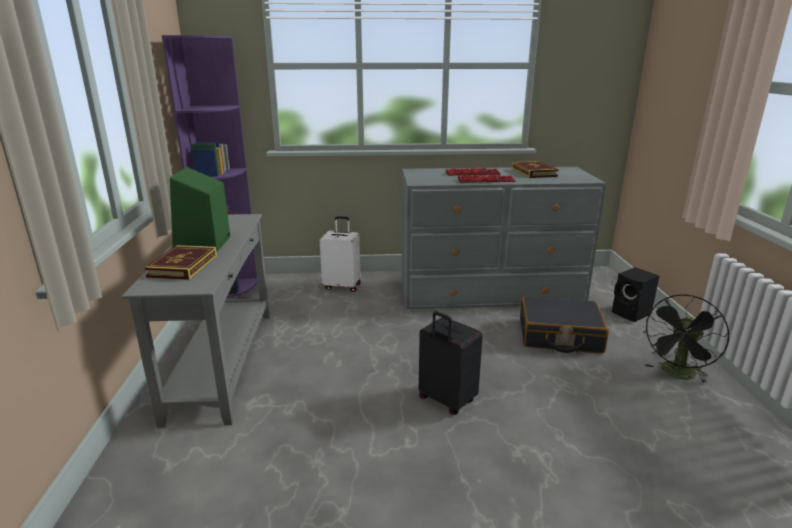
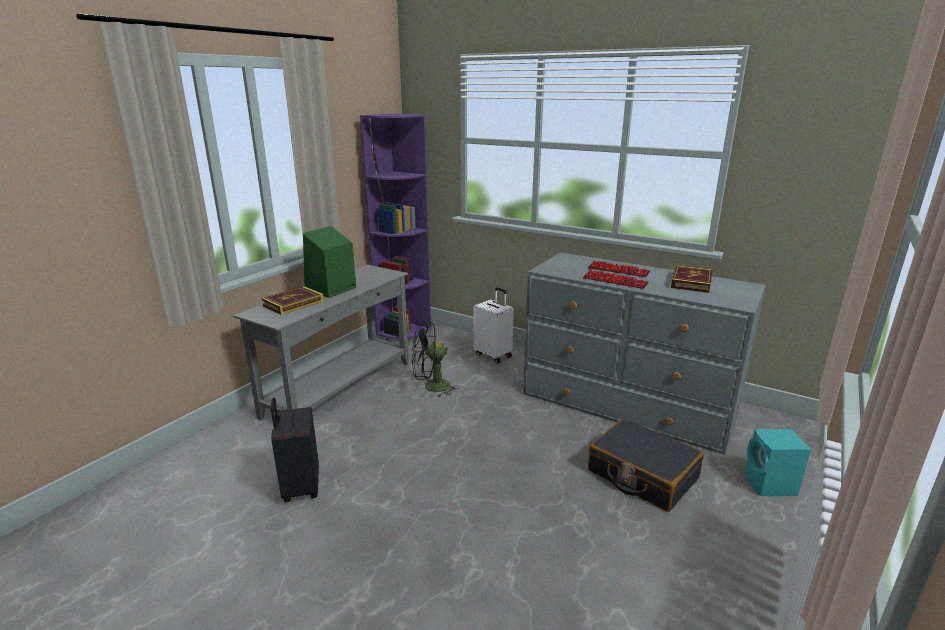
camera: 35 degrees right, 0 degrees up
(446, 401) = (455, 486): black suitcase -> black suitcase (300, 488)
(632, 314) = (770, 486): black speaker -> turquoise speaker
(677, 375) = (729, 573): black fan -> black fan (431, 387)

